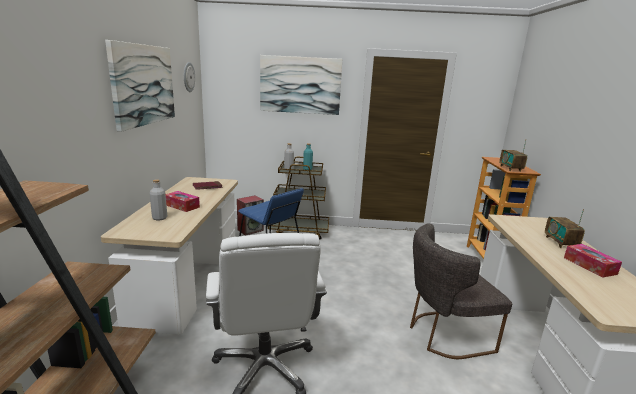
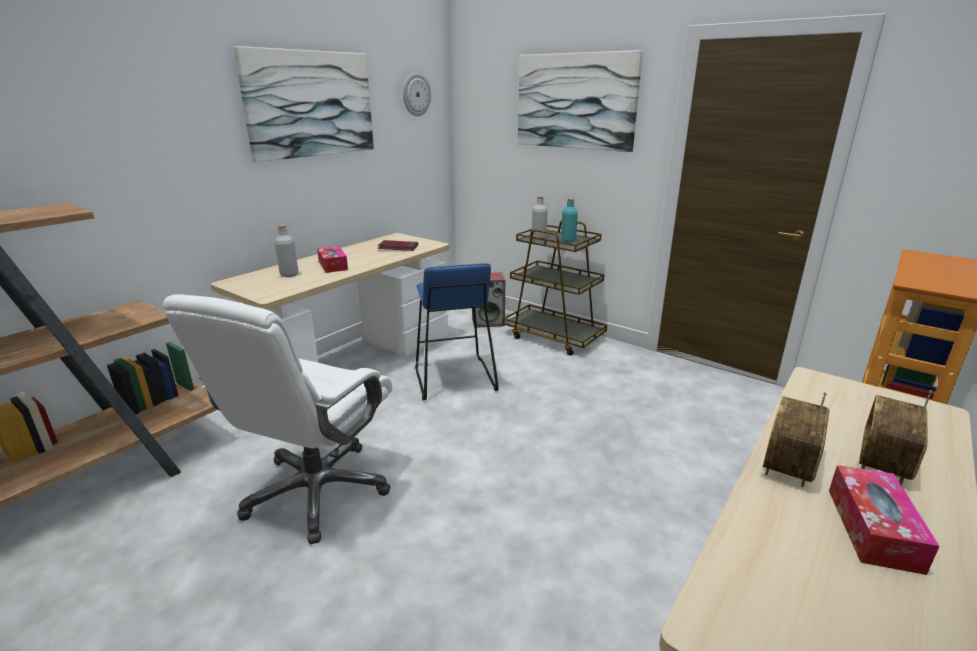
camera: 35 degrees right, 5 degrees up
(444, 334) = (604, 558): grey chair -> none
(510, 168) = (921, 280): radio -> radio (789, 463)

